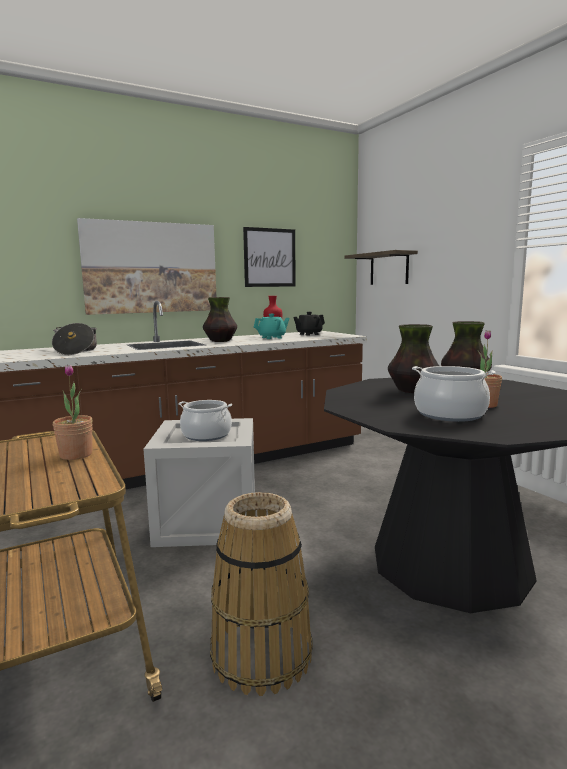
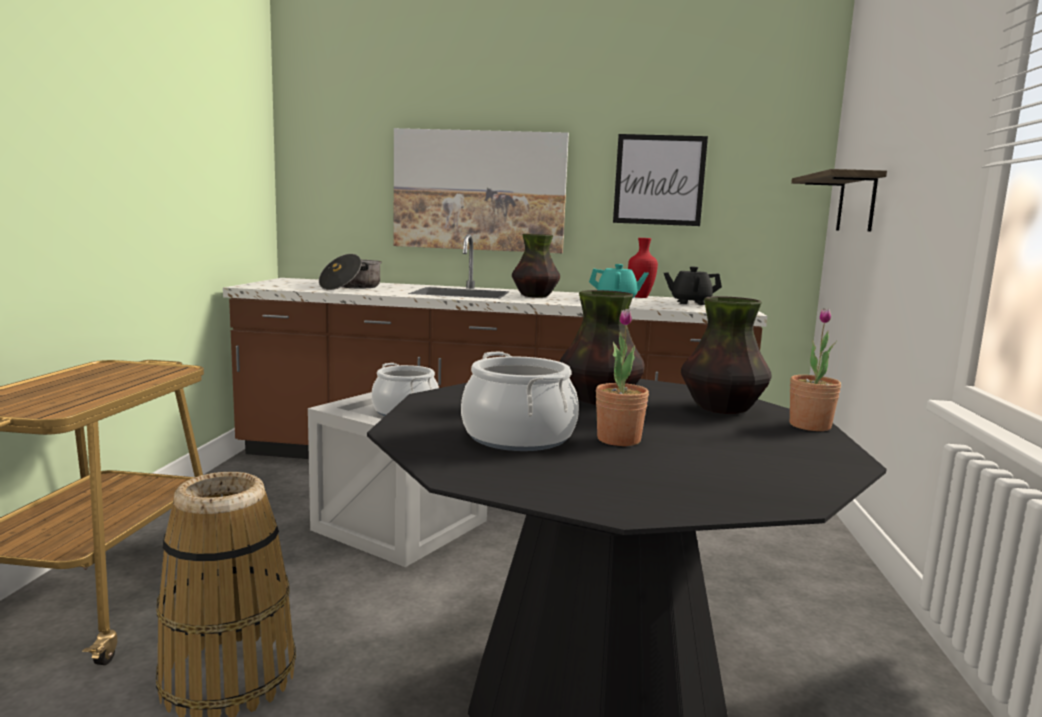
camera: 35 degrees right, 0 degrees up
(76, 455) = (128, 385): potted plant -> potted plant (810, 426)

